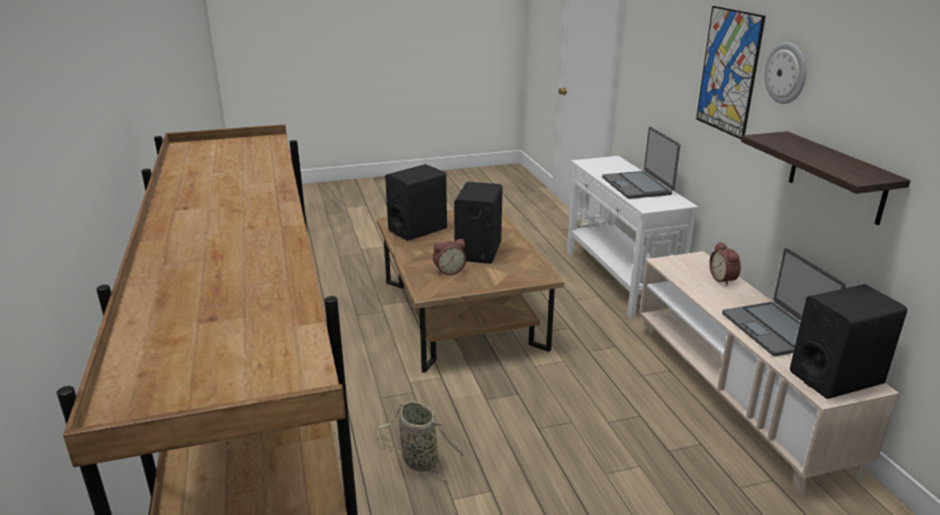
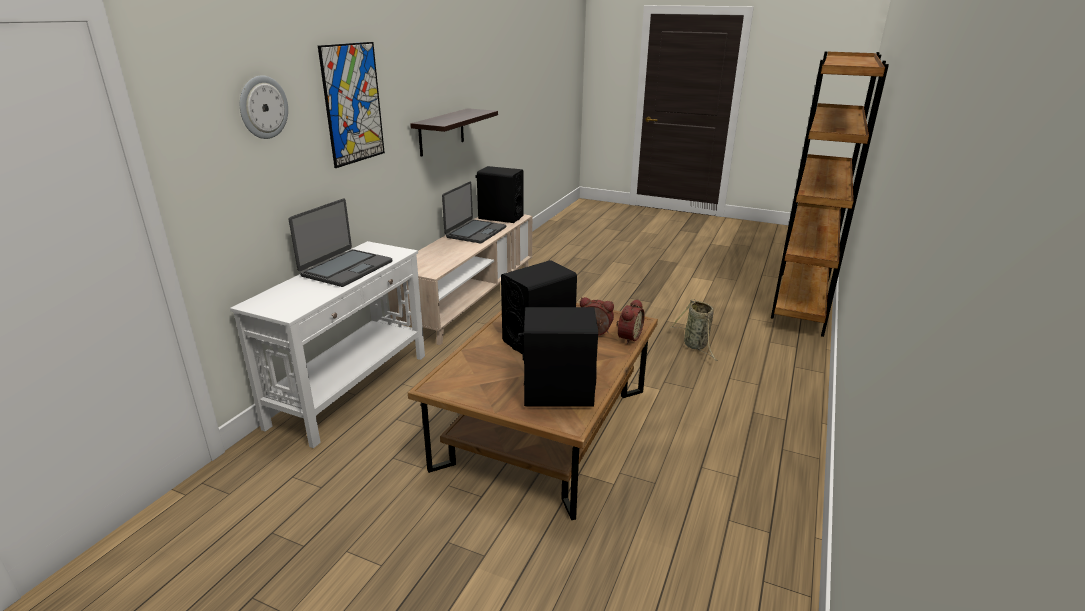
camera: 140 degrees left, 0 degrees up
(724, 279) = (428, 253): alarm clock -> alarm clock (627, 337)
(786, 73) = (398, 81): wall clock -> wall clock (263, 107)

